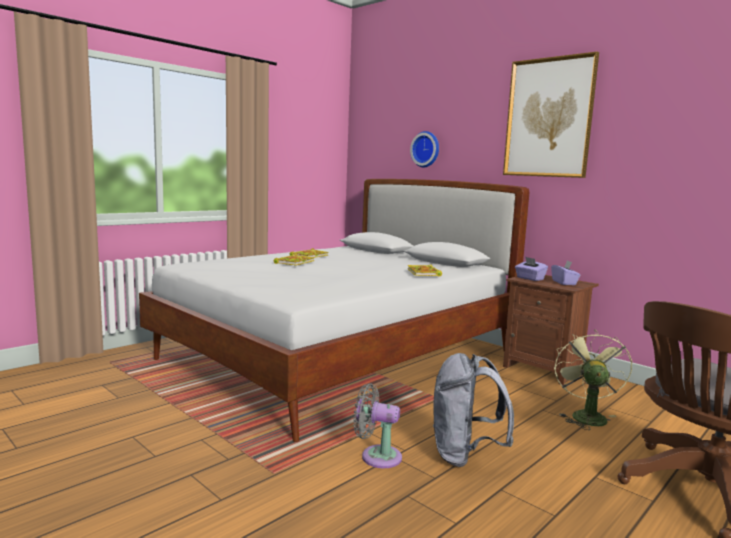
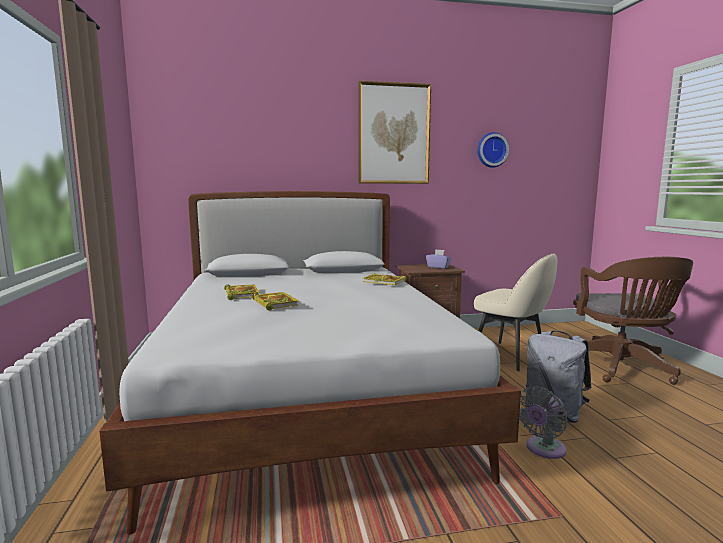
camera: 55 degrees left, 0 degrees up
(426, 149) = (265, 159): wall clock -> wall clock (491, 150)
(529, 278) = (416, 269): purple tissue box -> none
(585, 415) = (510, 356): green fan -> beige chair

